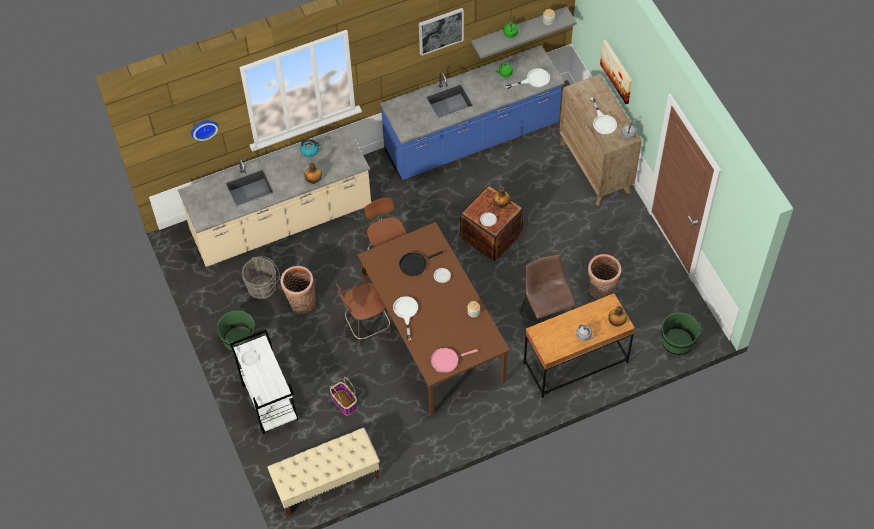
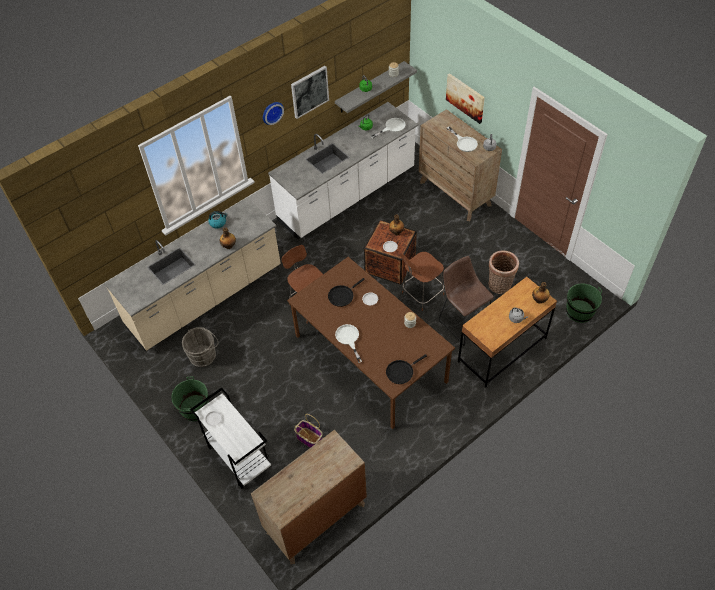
camera: 15 degrees left, 5 degrees down
(203, 128) = (116, 217): wall clock -> wall clock (271, 112)
(301, 303) = (242, 361): basket -> none
(326, 482) = (316, 518): beige bench -> brown dresser
(366, 326) = (307, 366): brown chair -> brown chair (421, 294)
(446, 360) = (401, 372): pink frying pan -> black frying pan
(472, 139) = (347, 195): blue counter -> white counter

